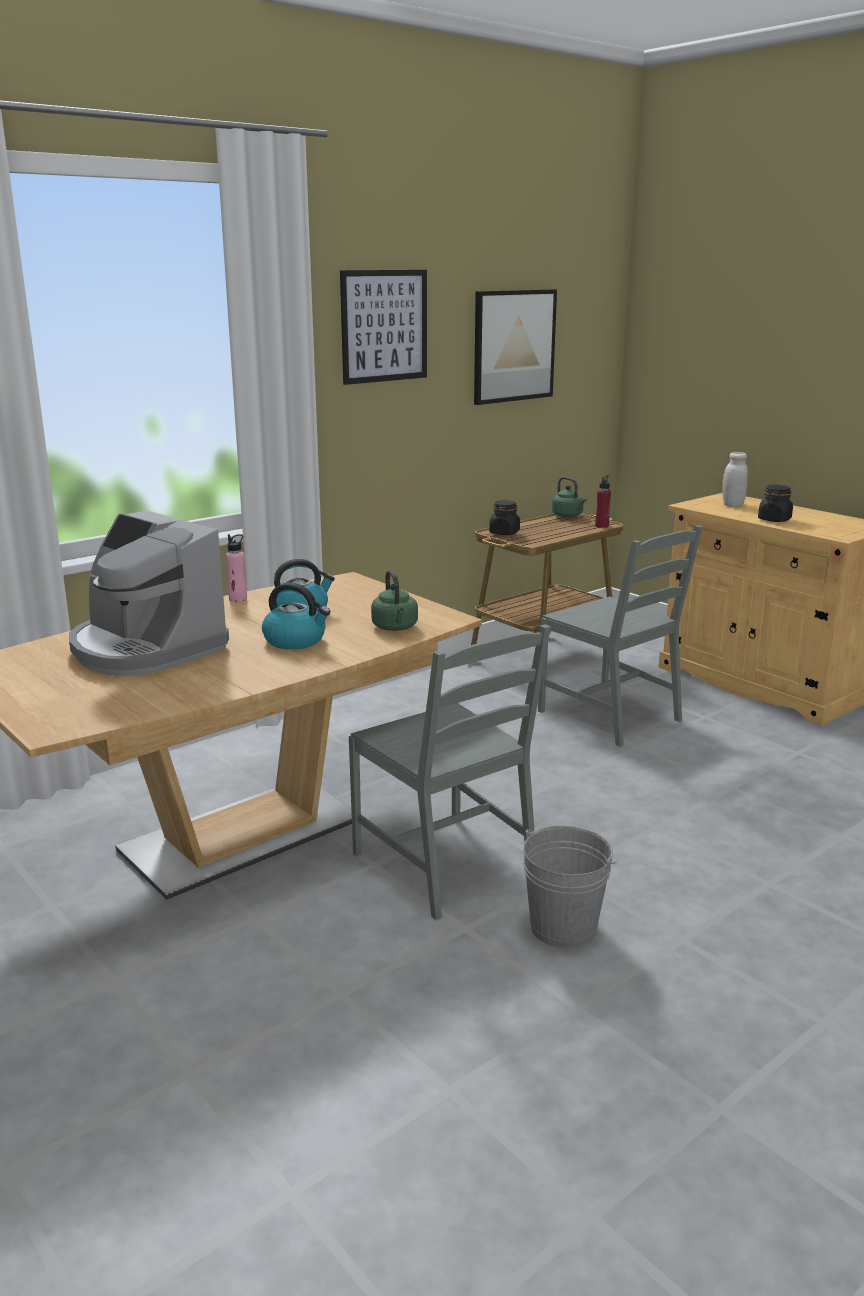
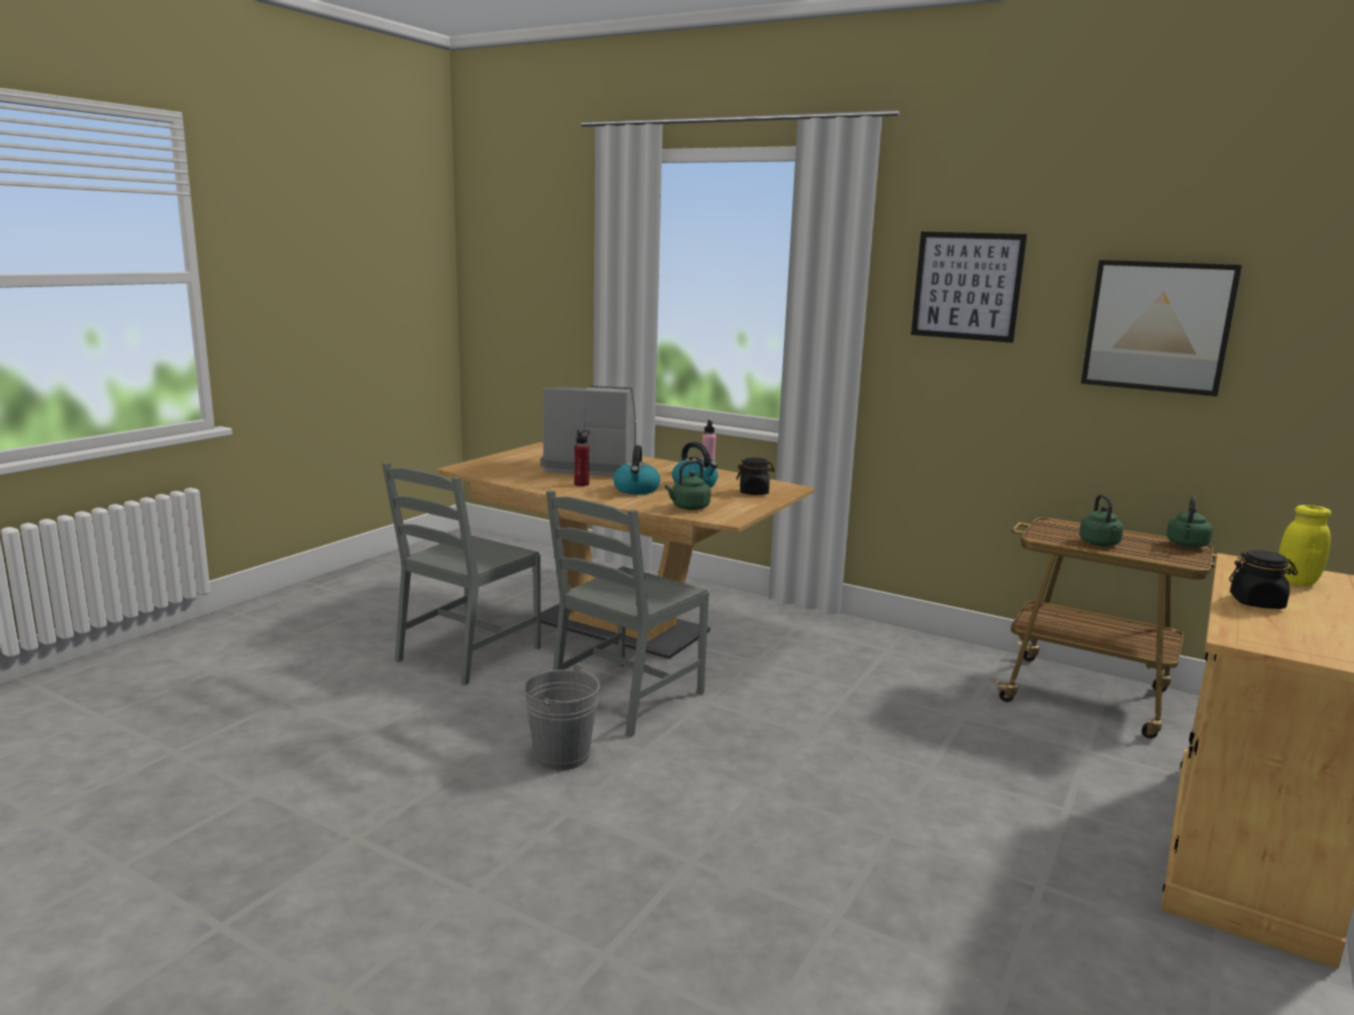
camera: 70 degrees right, 5 degrees down
(145, 649) = (592, 466): coffee machine -> coffee machine turned 75 degrees clockwise
(504, 533) = (1056, 526): black jar -> black jar (754, 492)
(552, 533) = (1100, 544): none -> green kettle
(602, 526) = (1179, 562): red bottle -> red bottle (581, 484)
(611, 715) = (991, 747): grey chair -> grey chair (467, 654)
(732, 505) = (1296, 582): white jar -> yellow jar

